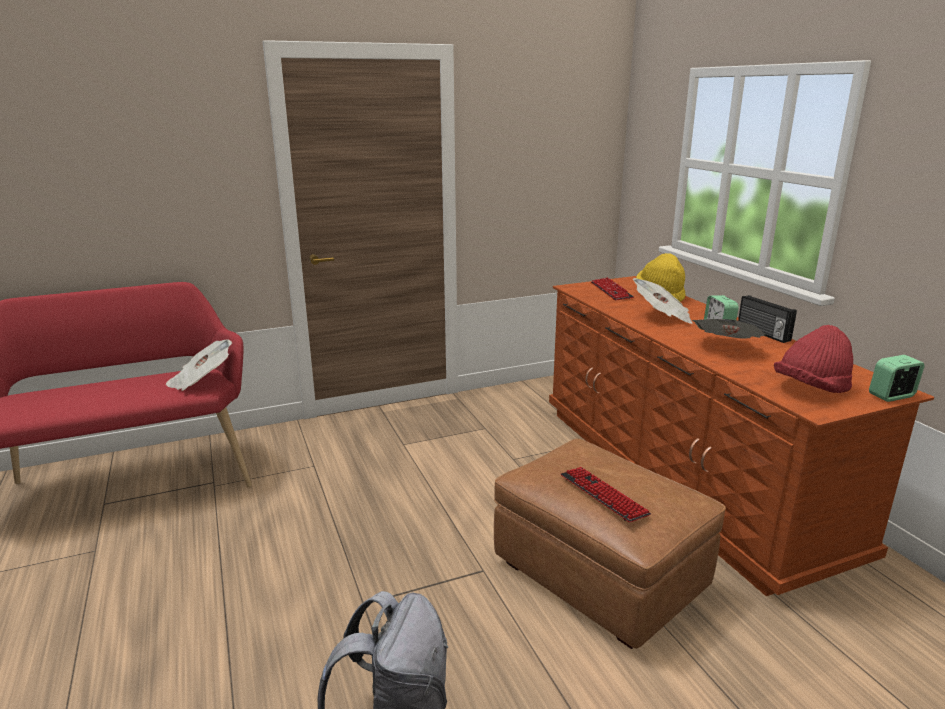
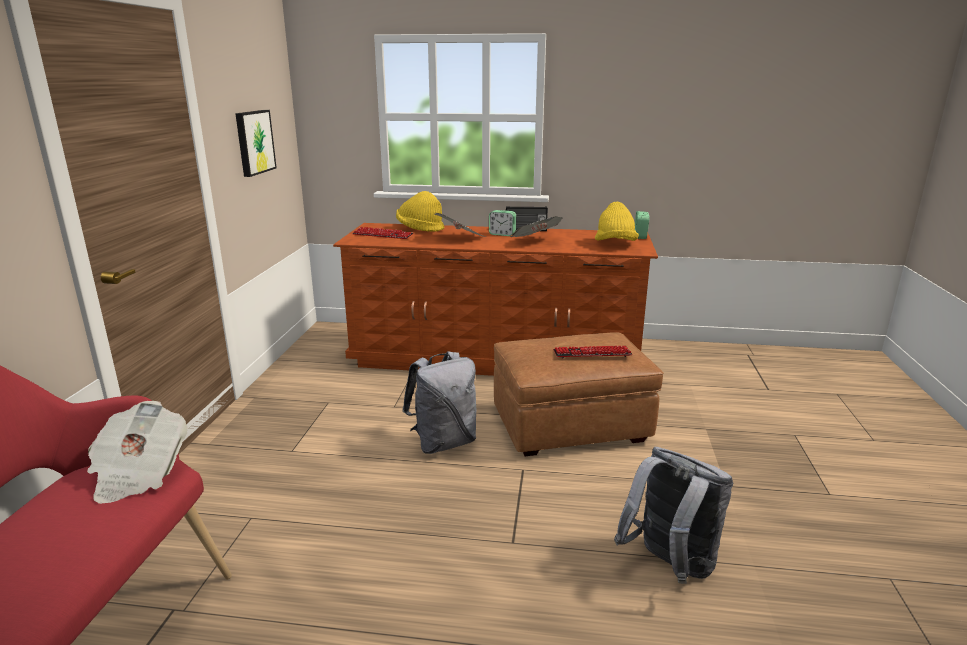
camera: 60 degrees left, 0 degrees up
(483, 507) = (443, 442): none -> grey backpack
(536, 175) = (254, 142): none -> picture
(811, 388) = (615, 244): red hat -> yellow hat

